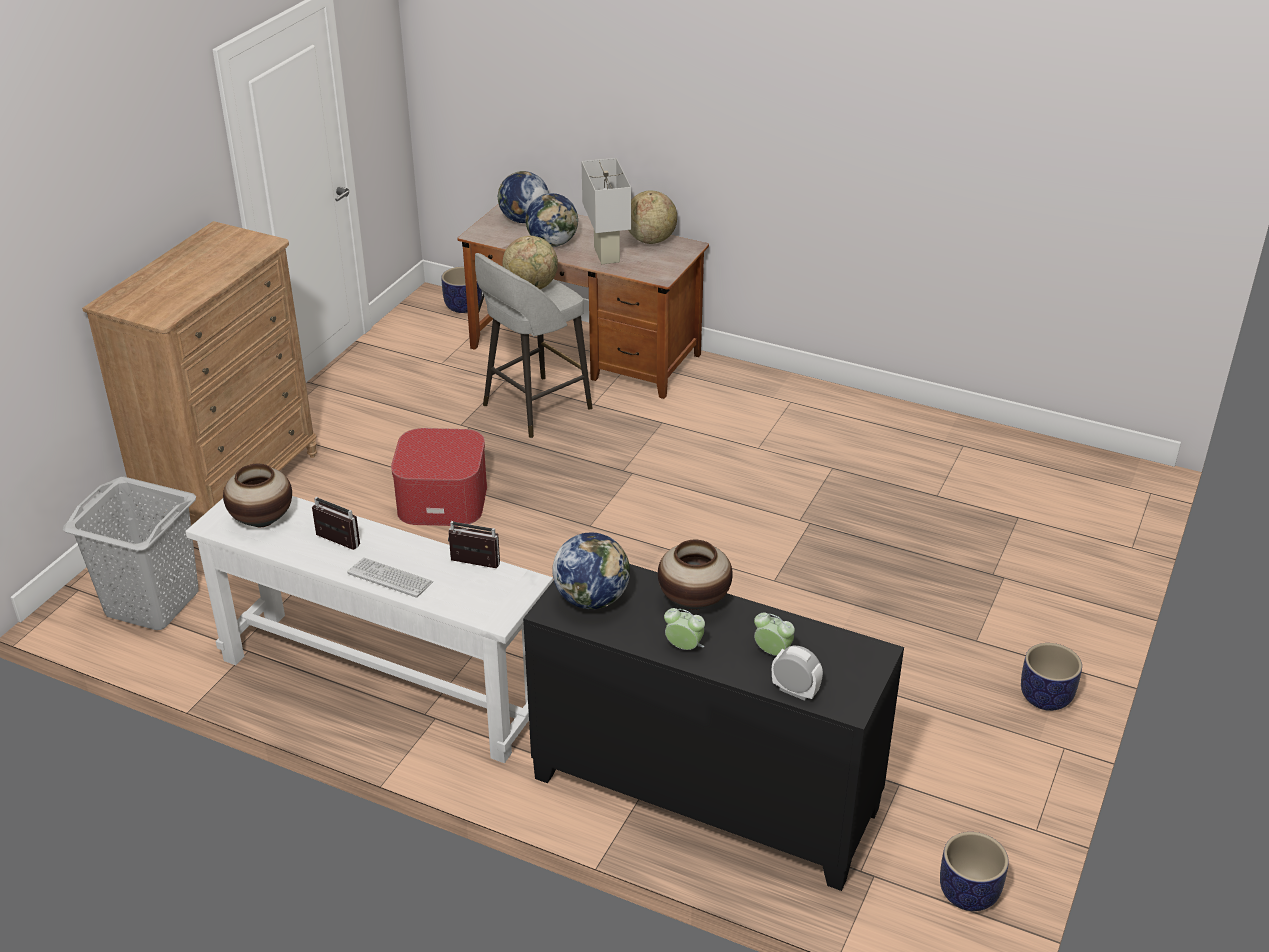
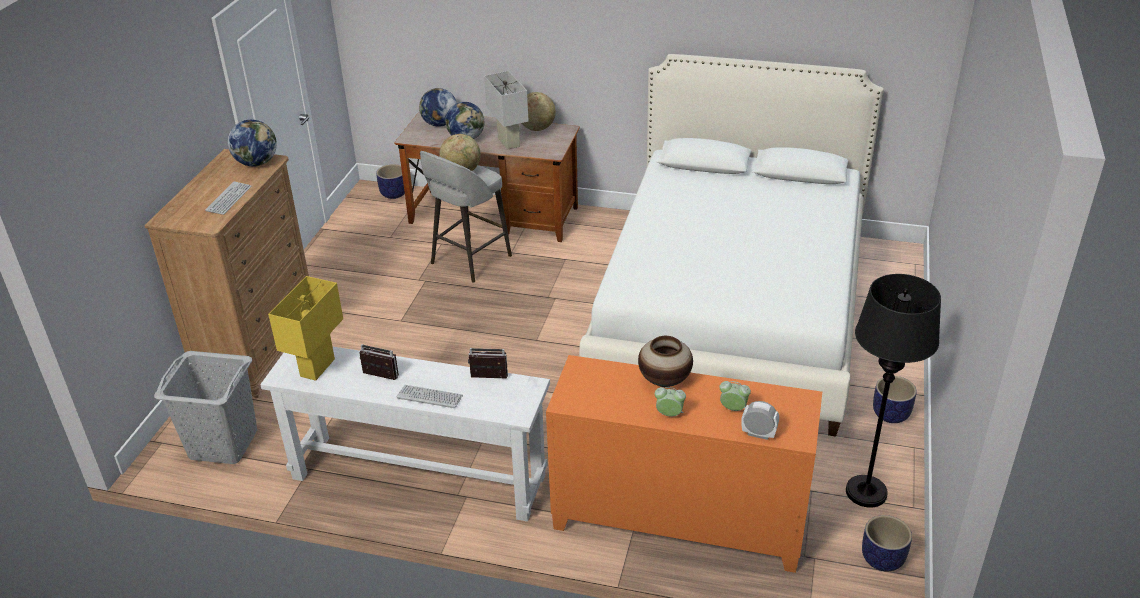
camera: 10 degrees left, 0 degrees up
(196, 287) = (229, 199): none -> keyboard
(262, 520) = (317, 368): vase -> yellow table lamp
(443, 499) = (422, 335): ottoman -> none
(592, 599) = (591, 390): globe -> globe (257, 163)
(703, 795) = (678, 520): black cabinet -> orange cabinet
(867, 523) = (732, 311): none -> white bed
(975, 799) = (866, 492): none -> black floor lamp

